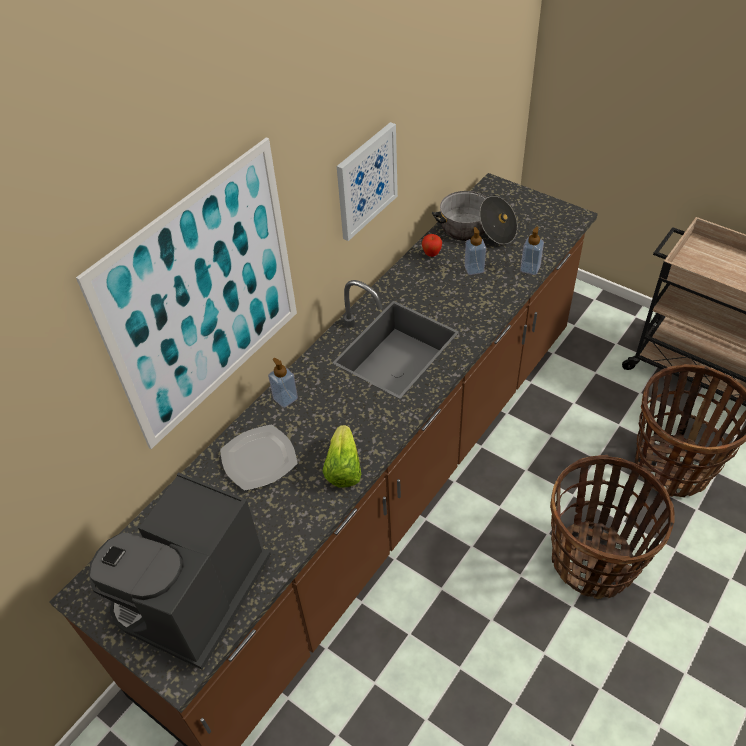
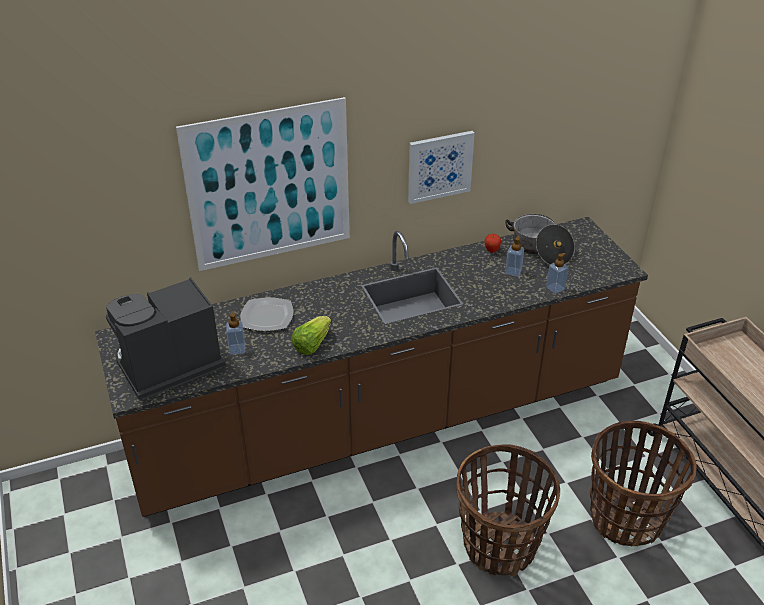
camera: 30 degrees right, 10 degrees down
(285, 398) = (313, 292): soap dispenser -> soap dispenser (237, 349)

